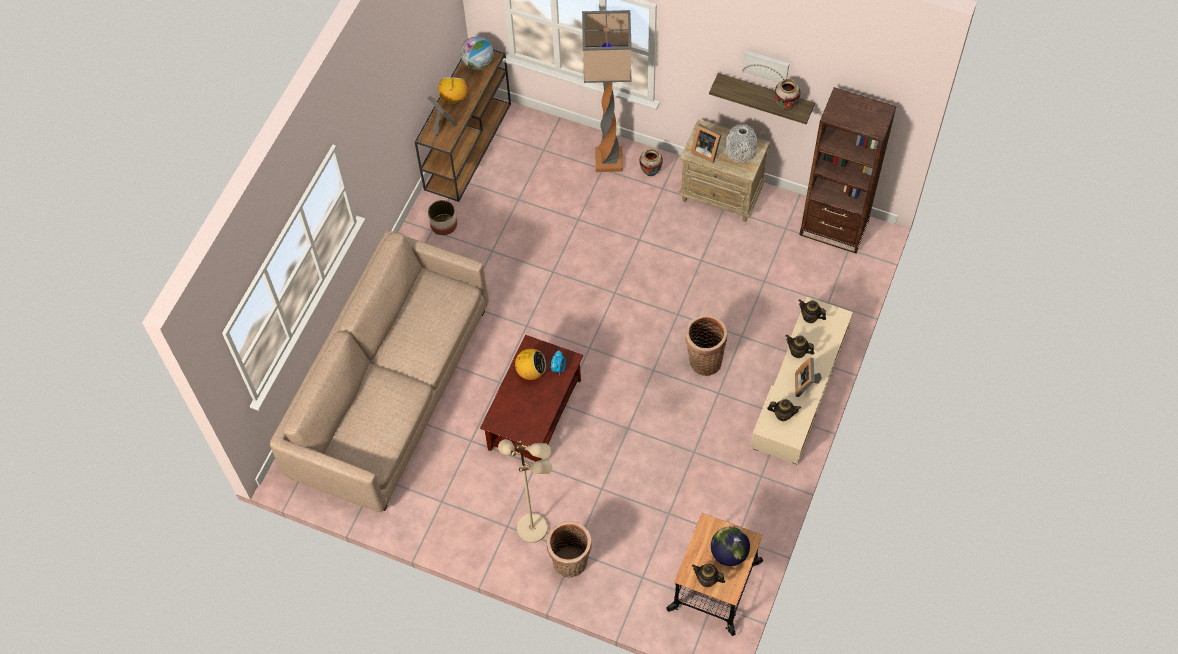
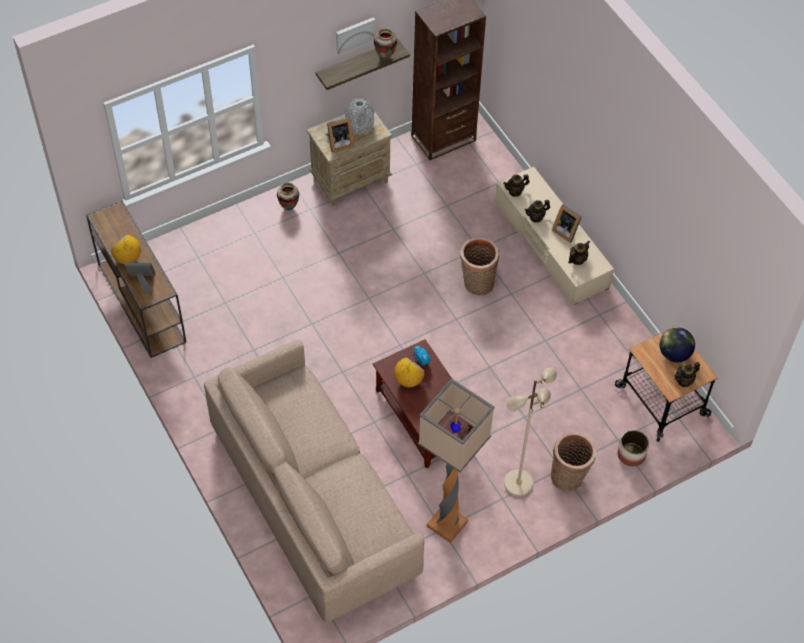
camera: 55 degrees left, 5 degrees down
(443, 224) = (196, 365): planter -> planter (631, 455)
(478, 63) = (112, 222): globe -> none
(609, 161) = (252, 224): floor lamp -> floor lamp (448, 524)

